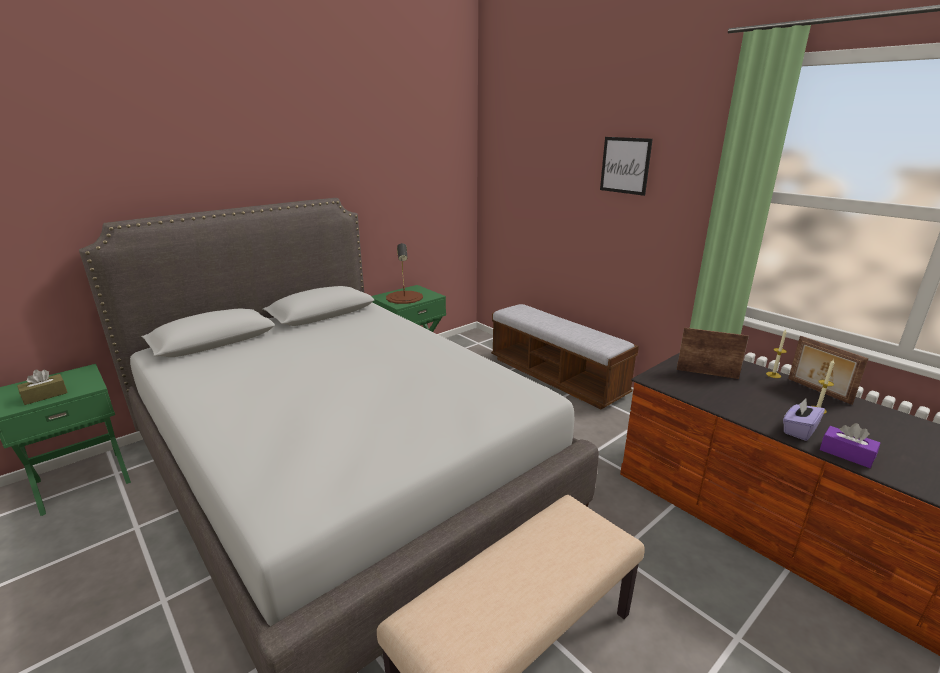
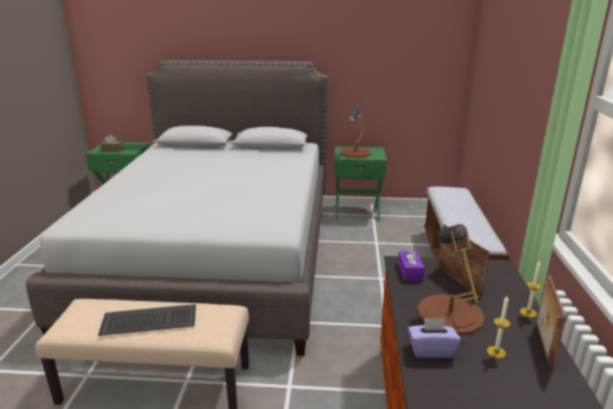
camera: 45 degrees right, 0 degrees up
(536, 575) = (148, 322): none -> keyboard
(625, 165) = (531, 55): picture -> none
(752, 399) = (449, 314): none -> brown table lamp
(846, 454) = (428, 385): purple tissue box -> purple tissue box (410, 272)

